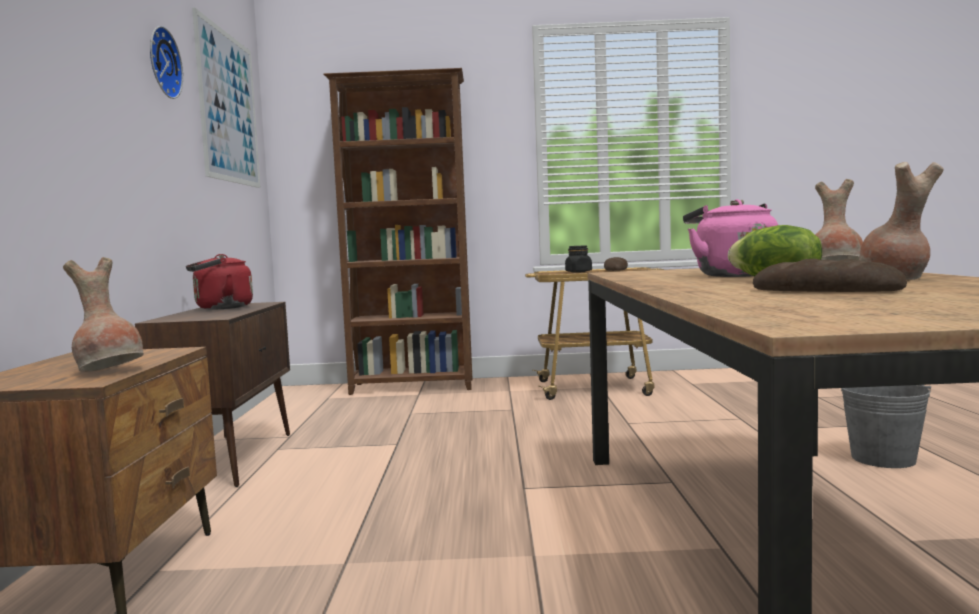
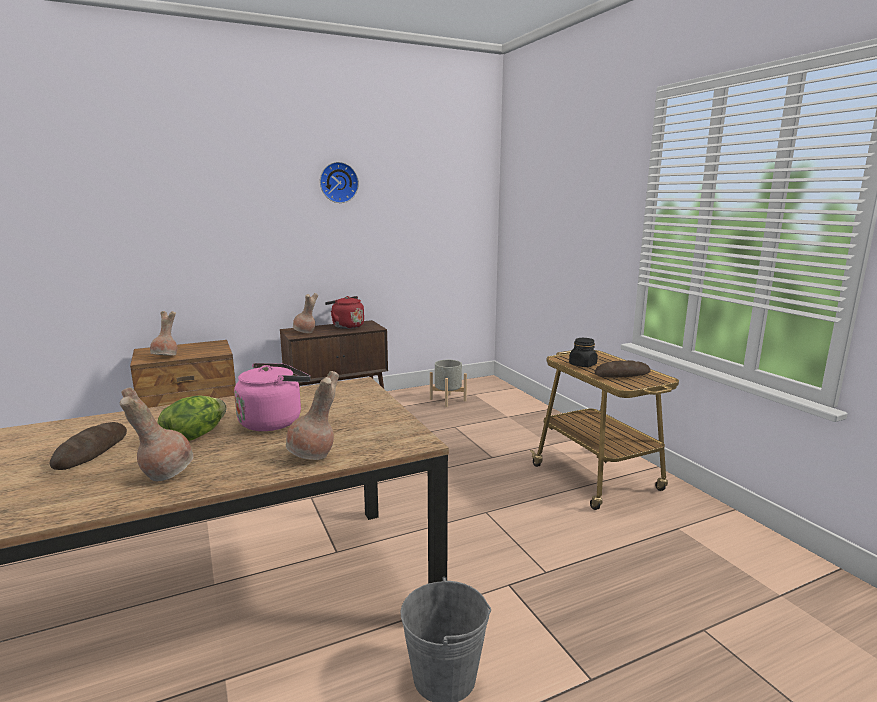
camera: 65 degrees right, 10 degrees up
(205, 316) = (305, 332): none -> brown vase
(229, 108) = (433, 189): picture -> none
(322, 408) = (448, 400): none -> grey planter
(413, 387) = (527, 410): brown bookcase -> none

